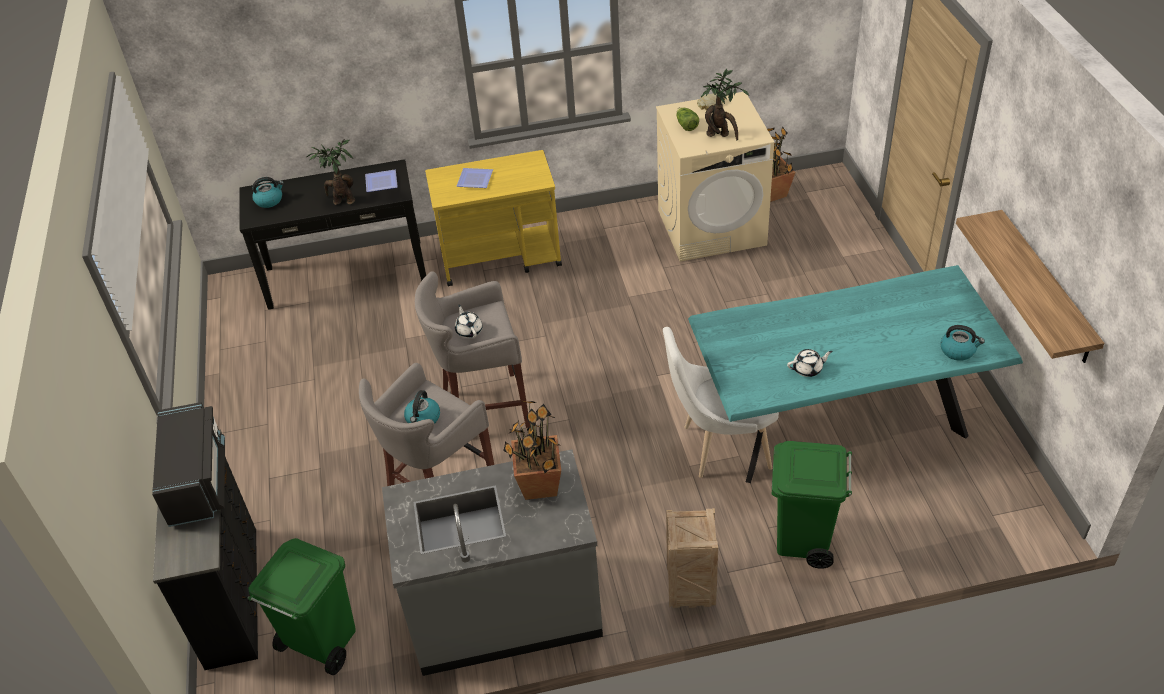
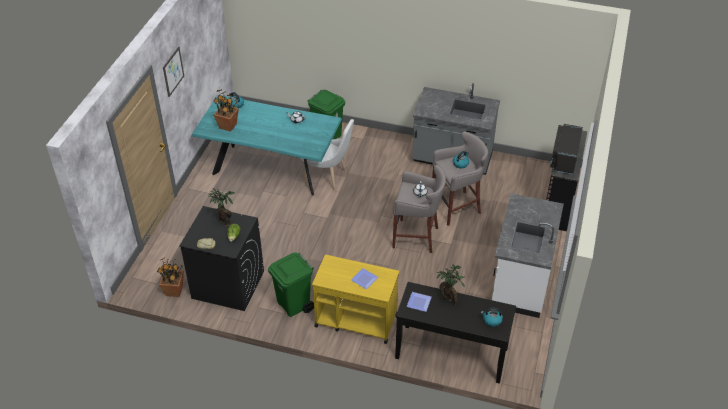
camera: 155 degrees left, 0 degrees up
(274, 410) = (520, 280): none -> white counter
(321, 642) = (527, 175): green trash can -> green trash can (294, 305)
(539, 486) = (433, 108): potted plant -> potted plant (228, 126)
(692, 589) = (380, 139): crate -> none
(712, 227) = (227, 284): beige washing machine -> black washing machine
(1012, 145) = (173, 71): none -> picture
(1045, 287) = (200, 76): shelf -> none

